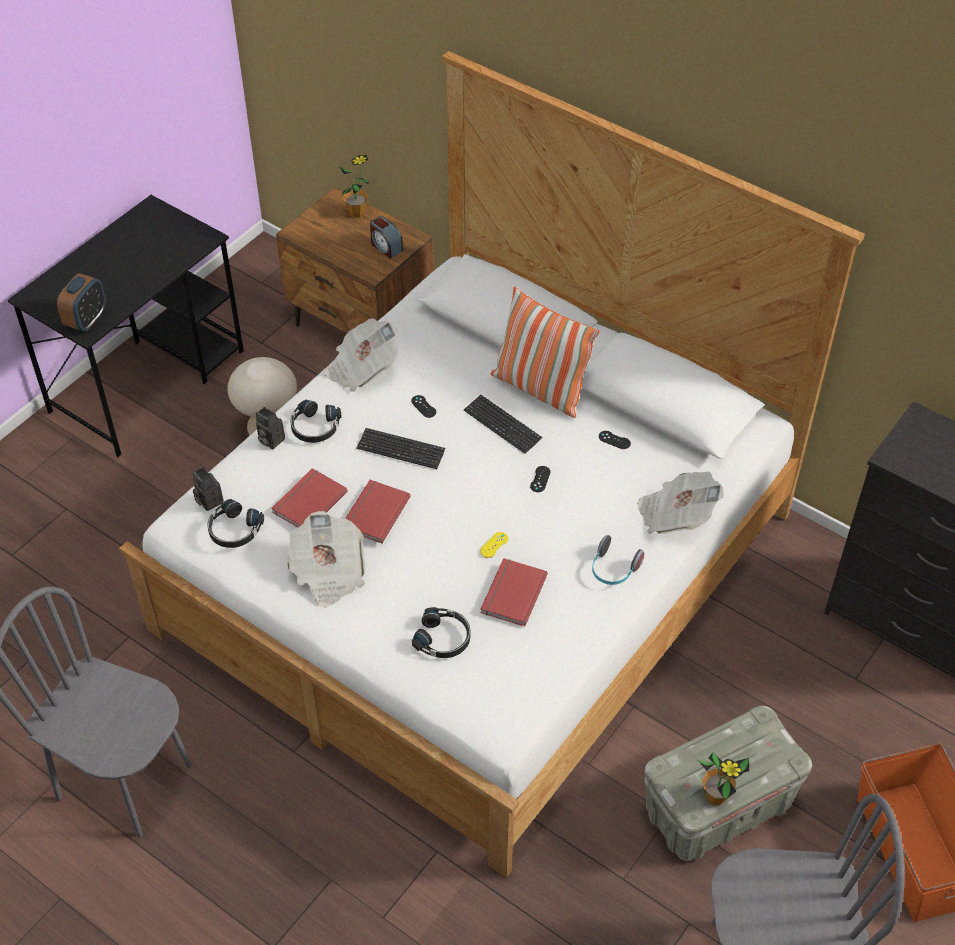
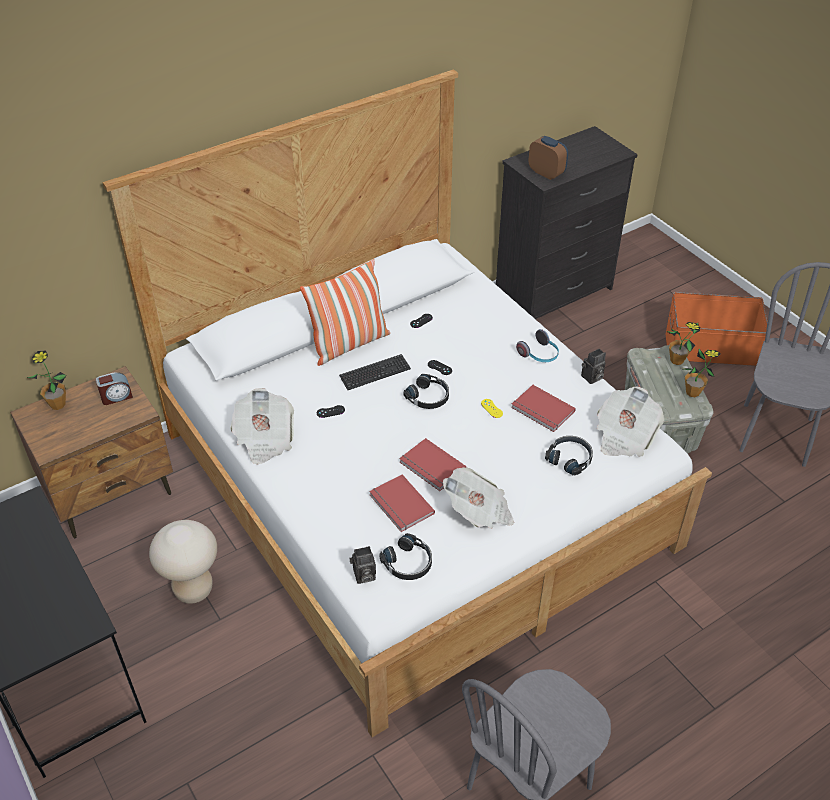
camera: 70 degrees left, 5 degrees down
(86, 320) = (76, 623): alarm clock -> alarm clock (546, 173)
(269, 440) = (312, 518): camera -> camera (591, 378)
(315, 427) = (315, 484): black headphones -> black headphones (428, 397)
(401, 450) = (371, 436): keyboard -> none
(675, 516) = (504, 312): newspaper -> newspaper (624, 436)
(773, 766) = (677, 360): none -> potted plant

